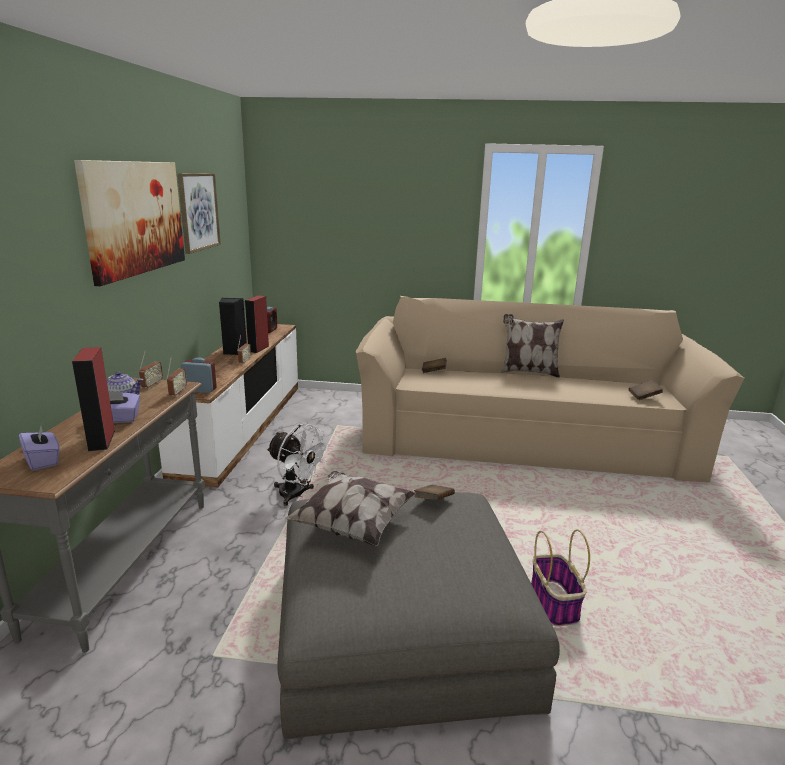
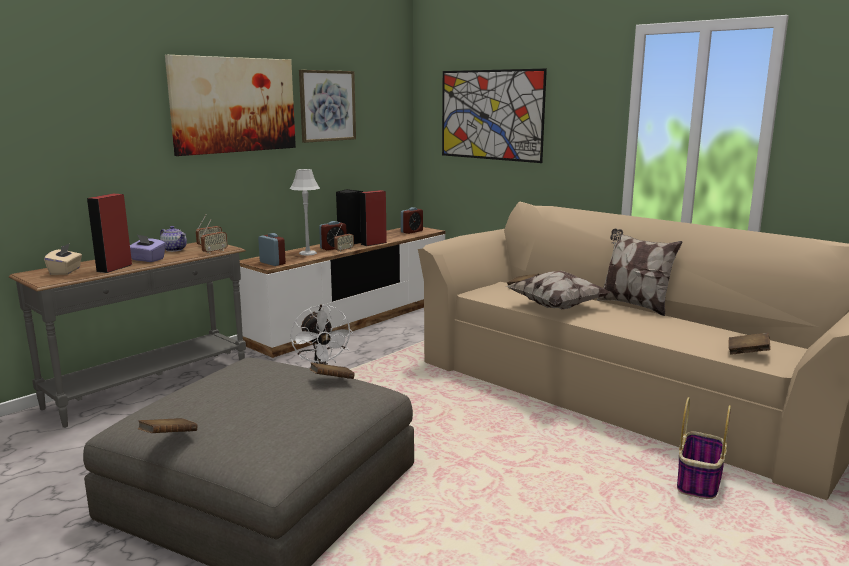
camera: 35 degrees right, 5 degrees down
(43, 460) = (65, 271): purple tissue box -> beige tissue box
(215, 371) = (308, 253): none -> grey table lamp
(229, 360) = (333, 248): none -> alarm clock
(342, 216) = (490, 115): none -> picture
(353, 524) = (240, 376): pillow -> pillow (556, 306)
(405, 617) = (169, 438): none -> brown book
(554, 604) = (417, 530): basket -> basket (698, 482)

